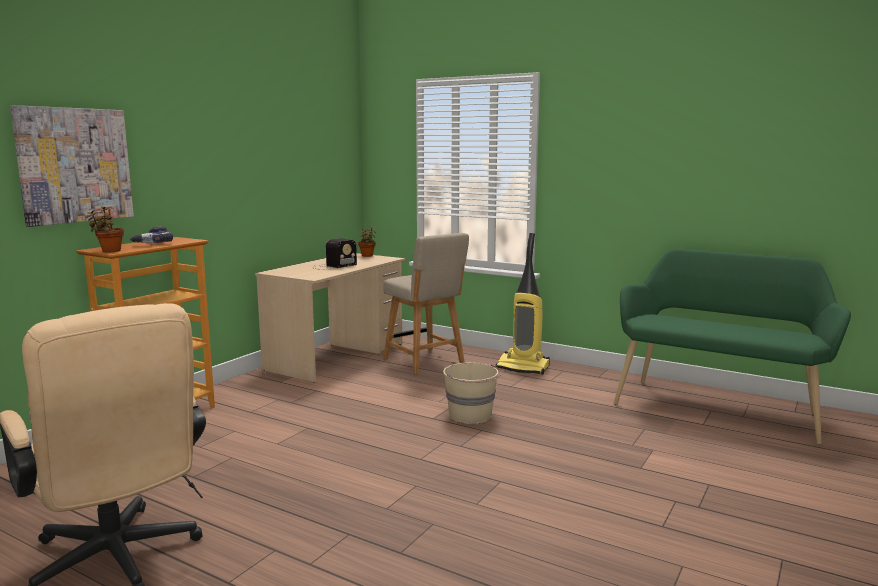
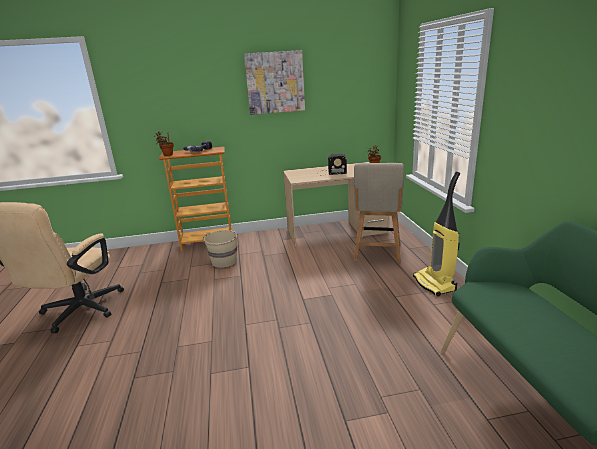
camera: 50 degrees right, 10 degrees up
(75, 165) = (161, 107): picture -> picture (275, 82)
(471, 415) = (325, 308): beige bucket -> beige bucket (224, 262)

